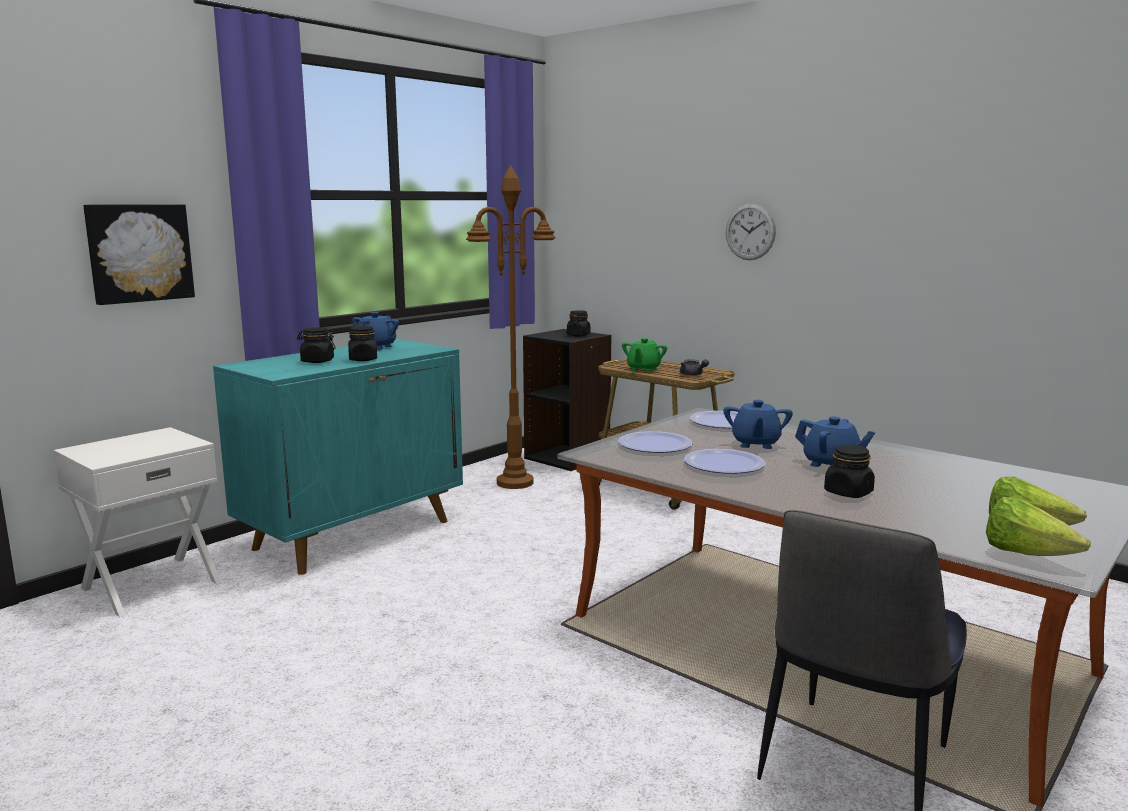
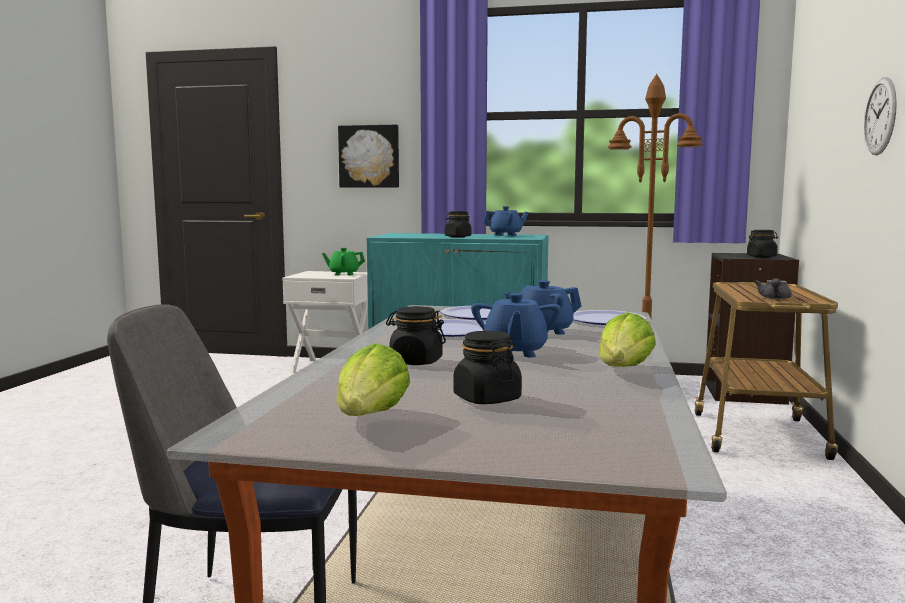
camera: 60 degrees right, 5 degrees down
(317, 361) = (435, 235): black jar -> black jar (486, 398)
(643, 369) = (747, 289): green teapot -> green teapot (343, 274)
(1026, 555) = (271, 420): lettuce -> lettuce (623, 370)

